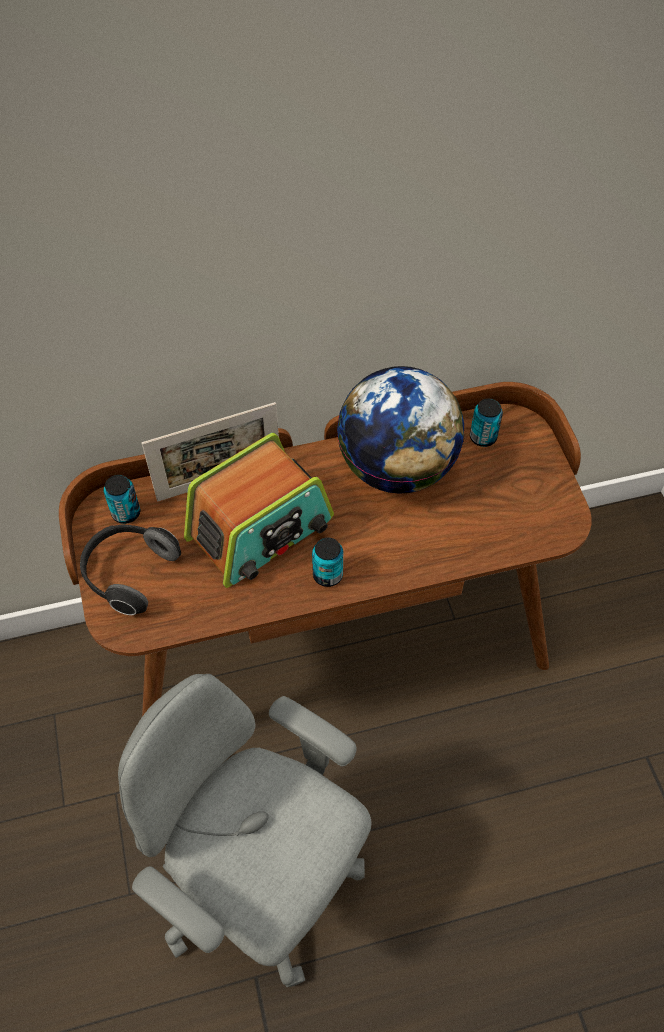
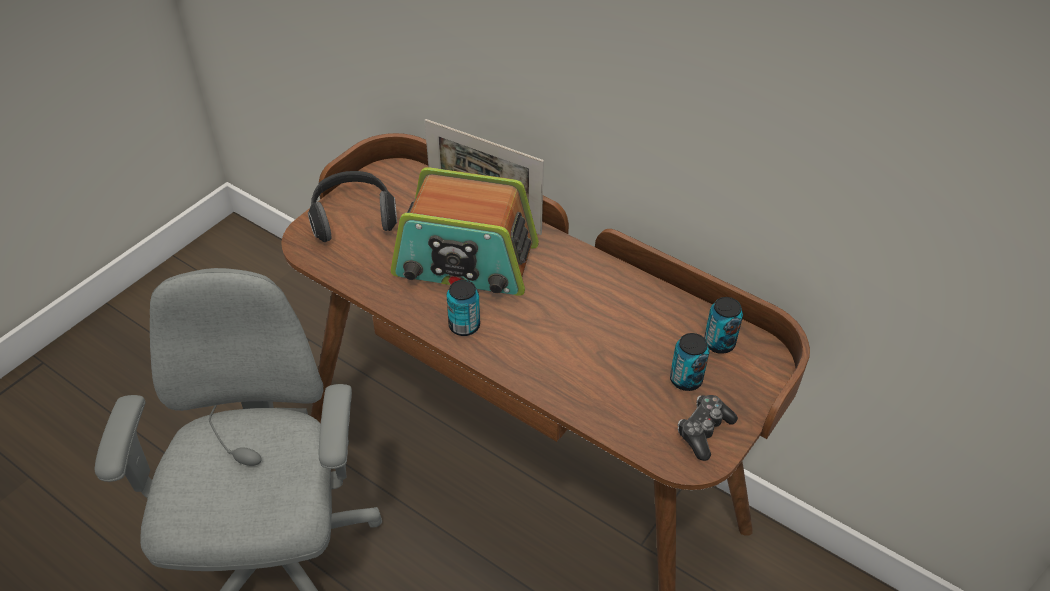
camera: 50 degrees right, 10 degrees down
(126, 513) = (403, 184): can -> can (686, 380)
(396, 468) = (617, 306): globe -> none
(548, 502) = (704, 431): none -> game controller

